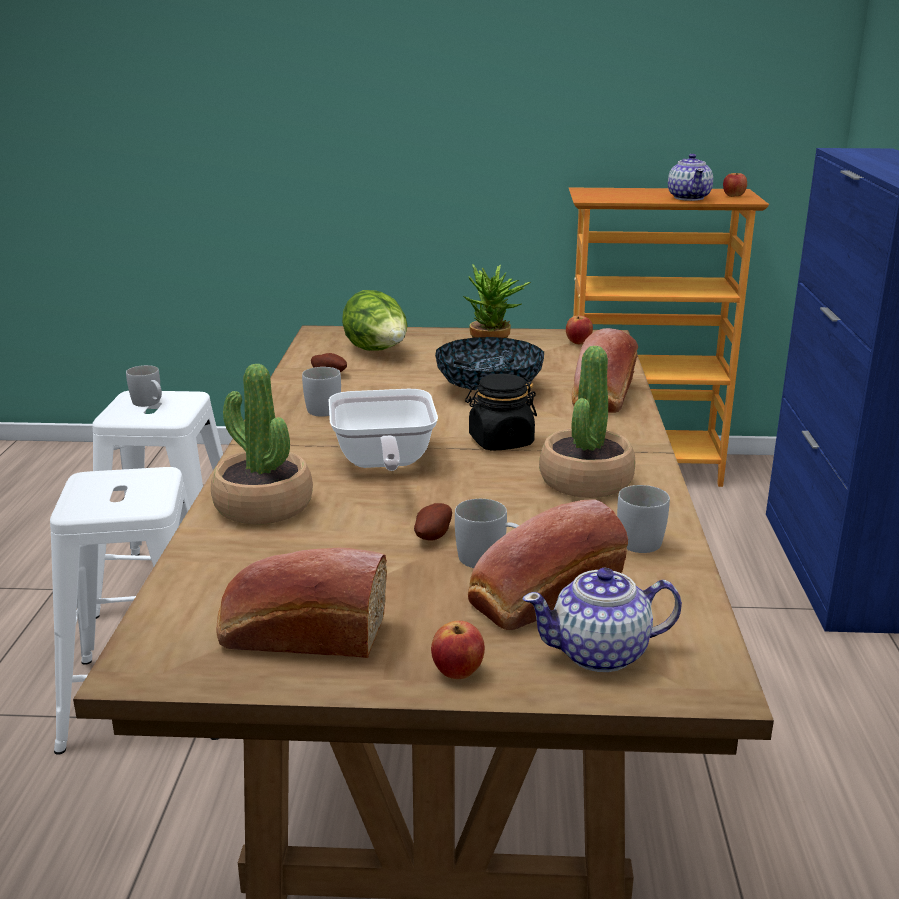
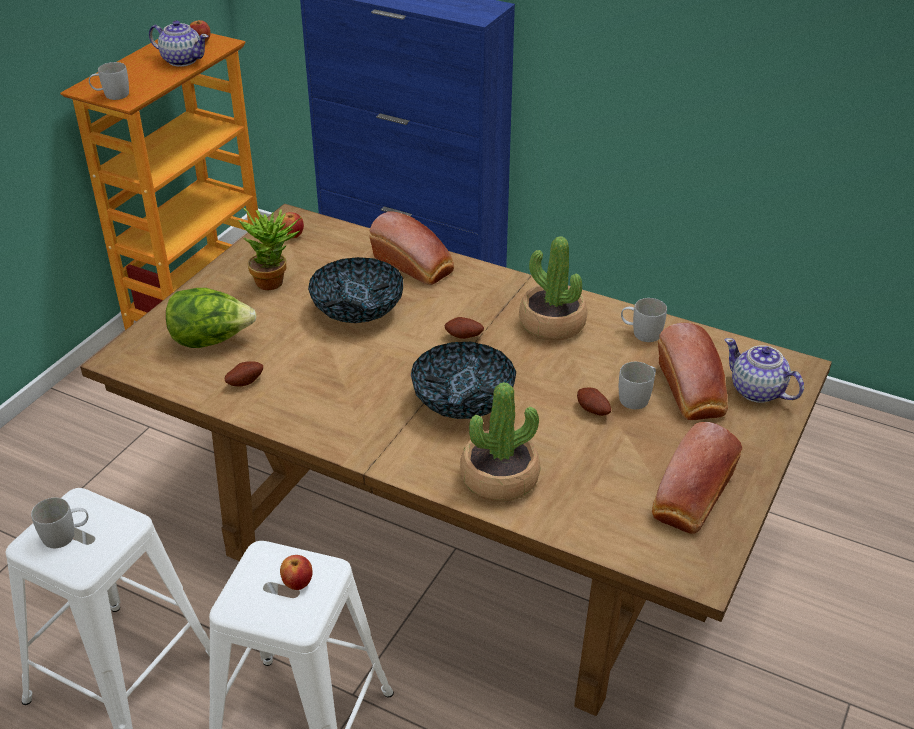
camera: 65 degrees left, 15 degrees up
(319, 408) = (325, 407): white mug -> white mug (111, 95)
(383, 463) = (463, 402): frying pan -> bowl
(458, 672) = (756, 446): apple -> apple (297, 583)
(500, 442) = (463, 337): black jar -> potato
(601, 653) = (757, 391): teapot -> teapot turned 120 degrees clockwise

